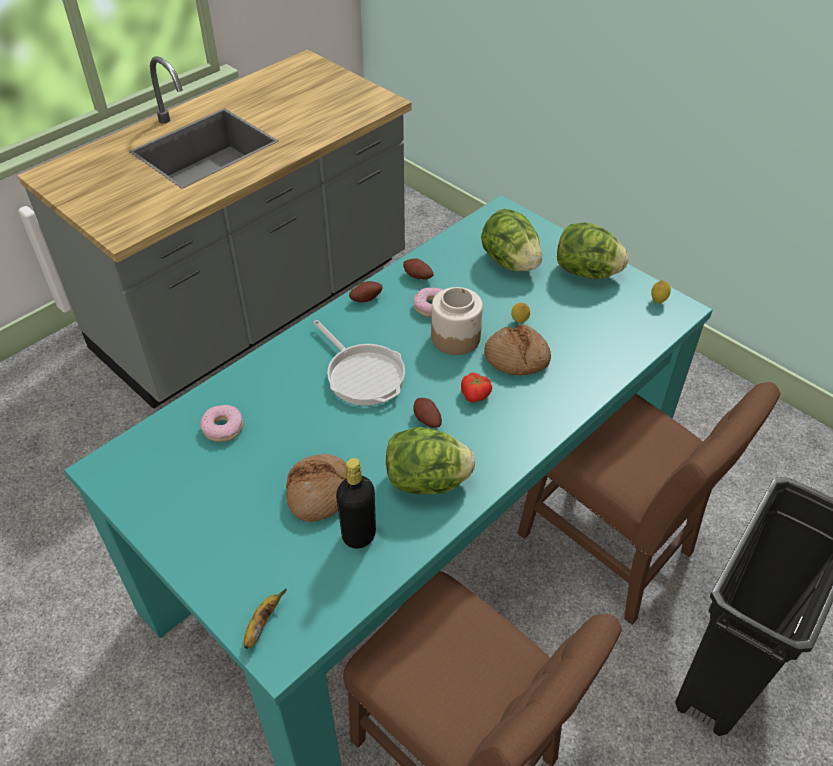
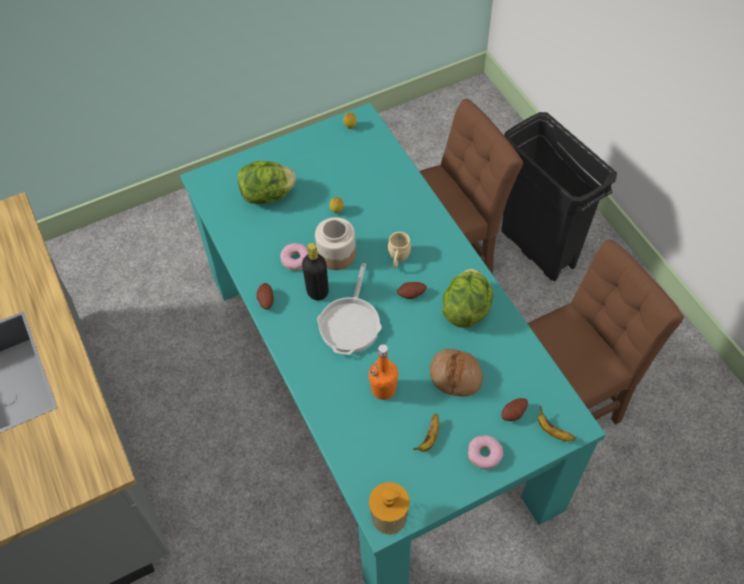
camera: 70 degrees left, 10 degrees up
(110, 472) = (389, 517): none -> soap dispenser
(221, 486) = (429, 438): none -> banana
(223, 428) = (371, 428): donut -> donut (484, 454)
(279, 426) = (383, 389): none -> orange bottle
(359, 535) = (498, 360): black bottle -> black bottle (317, 291)
(363, 374) = (351, 323): frying pan -> frying pan turned 120 degrees clockwise
(417, 277) = (256, 259): potato -> potato (514, 414)
(476, 394) = (398, 259): tomato -> beige mug
(516, 358) = (372, 224): bread -> none
(587, 273) = (302, 154): lettuce -> none

